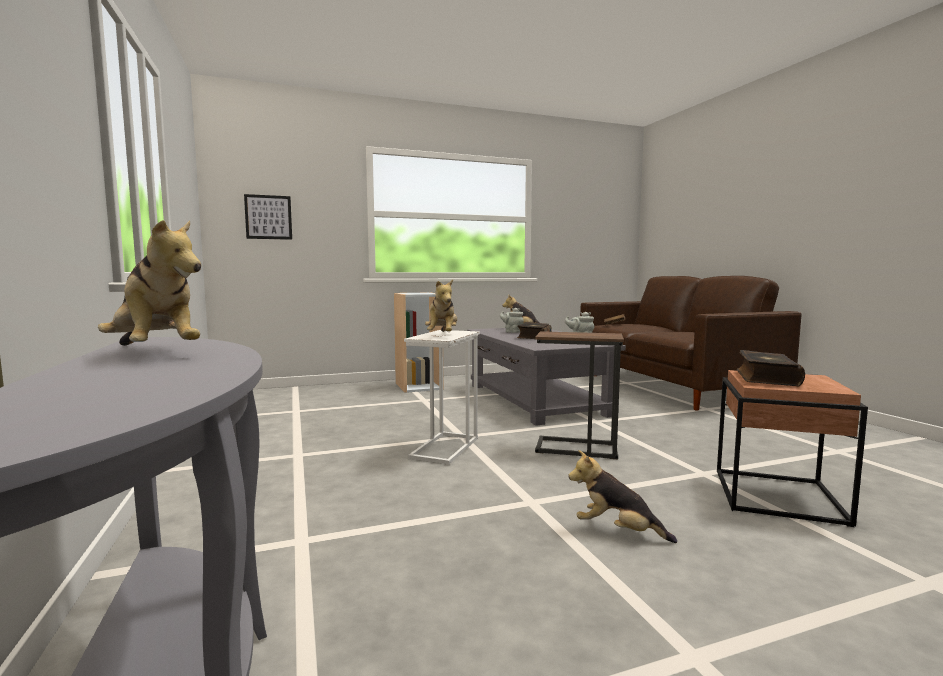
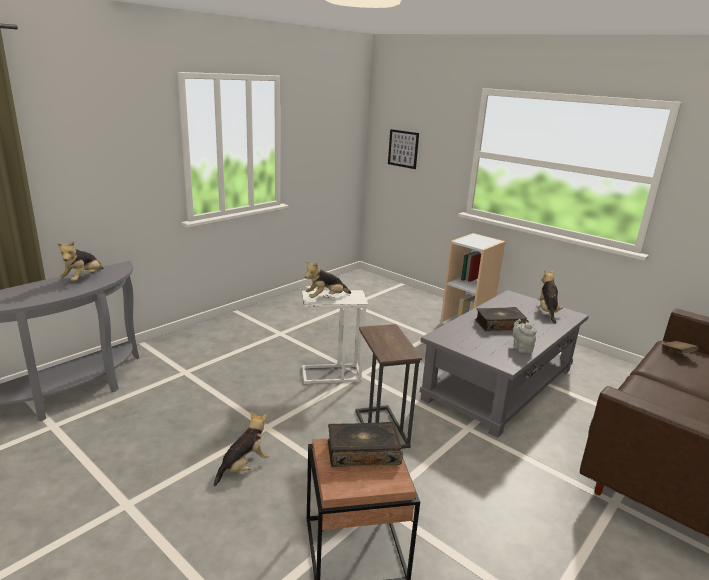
camera: 60 degrees right, 15 degrees up
(512, 332) = (521, 310): grey teapot -> none
(617, 531) = (243, 467): plush toy -> plush toy turned 45 degrees clockwise

